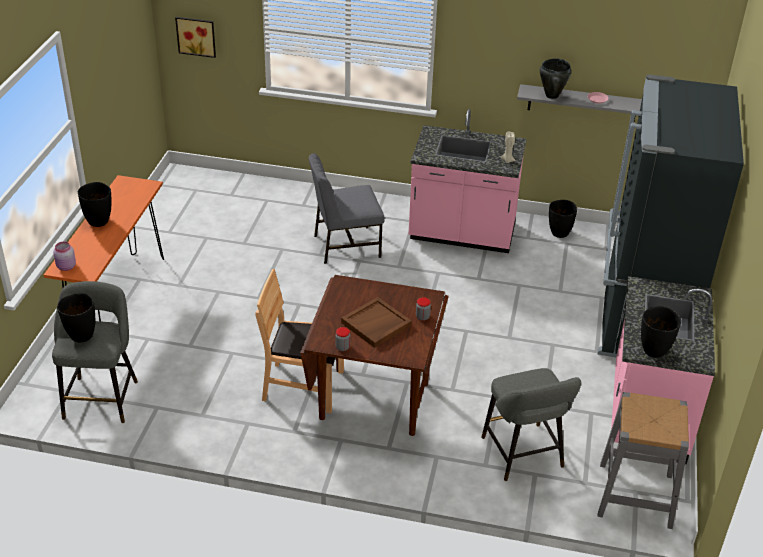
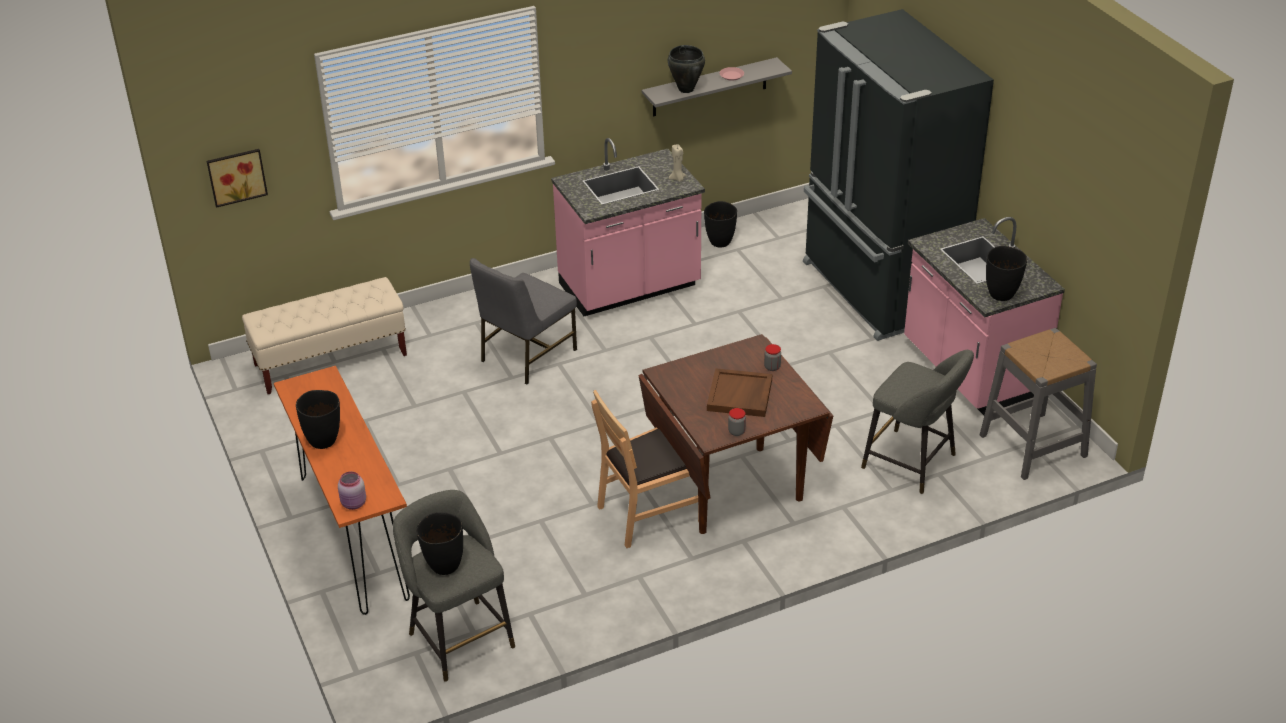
camera: 35 degrees left, 0 degrees up
(230, 193) = (331, 360): none -> beige bench

